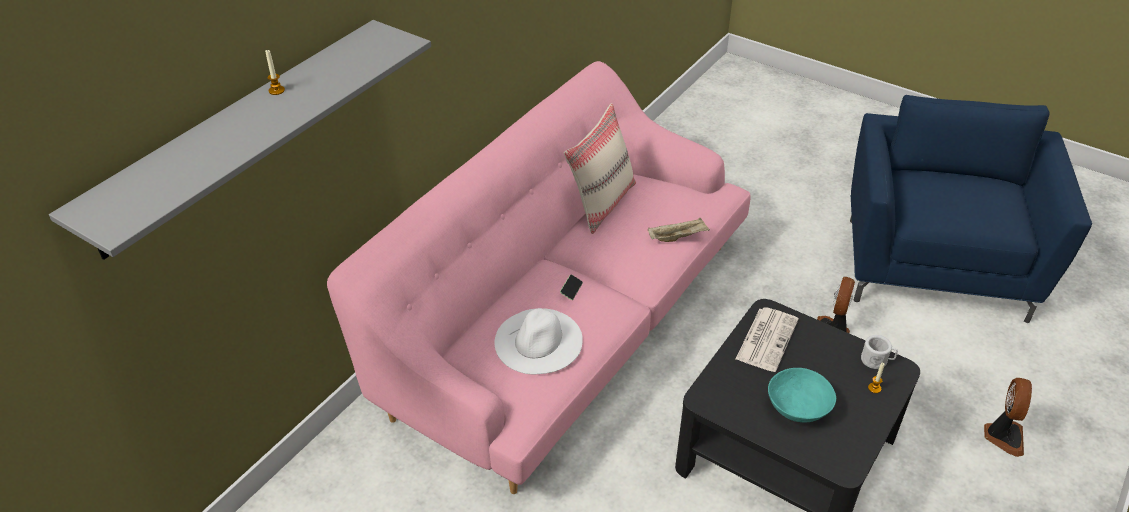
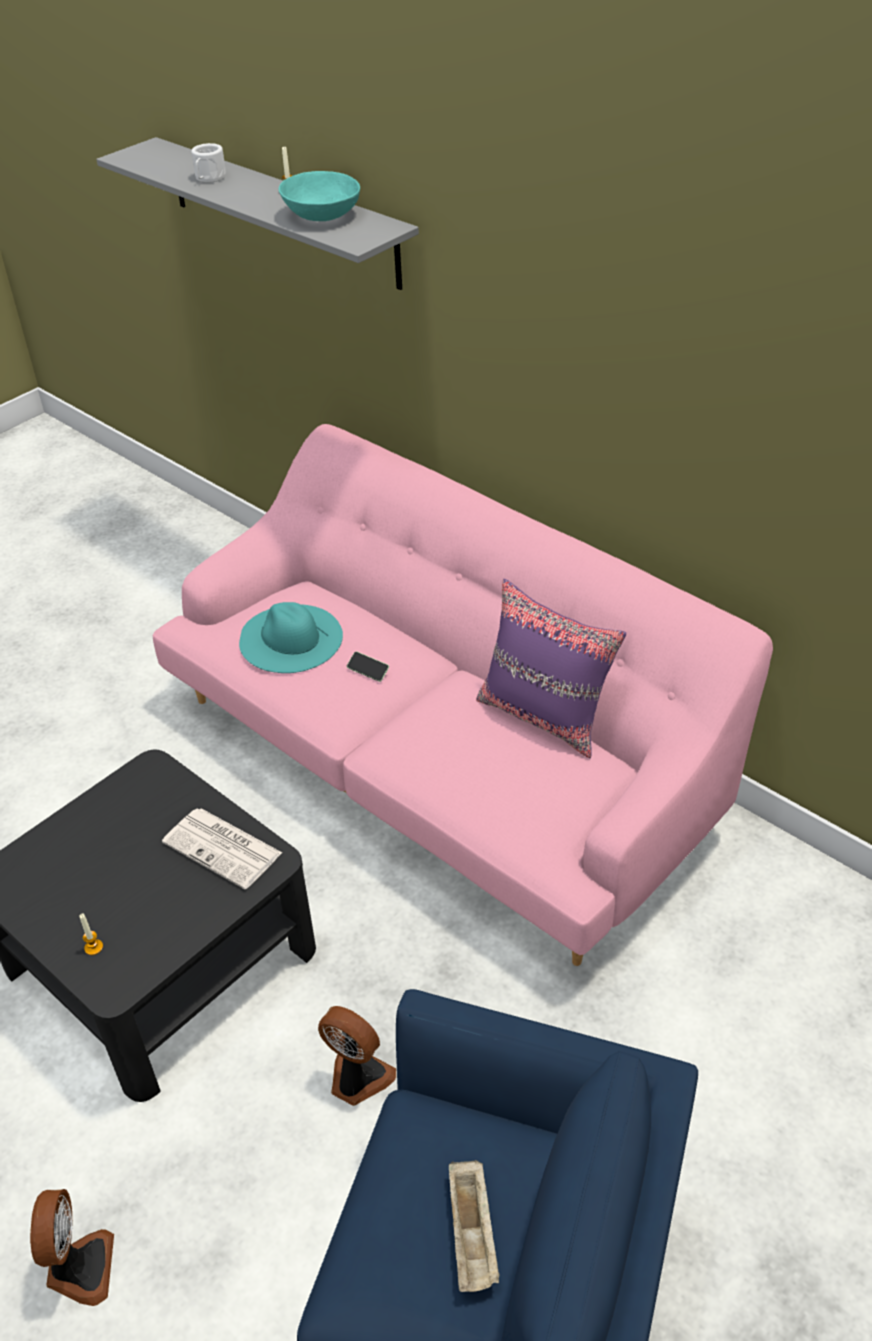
camera: 100 degrees right, 0 degrees up
(538, 341) = (290, 638): white hat -> turquoise hat
(601, 203) = (545, 716): beige pillow -> purple pillow
(678, 237) = (452, 787): beige tray -> beige tray (473, 1235)
(798, 408) = (98, 854): turquoise bowl -> turquoise bowl (321, 215)
(877, 360) = (139, 966): white mug -> white mug (209, 178)
(1003, 436) = (79, 1268): fan -> fan turned 120 degrees counterclockwise

